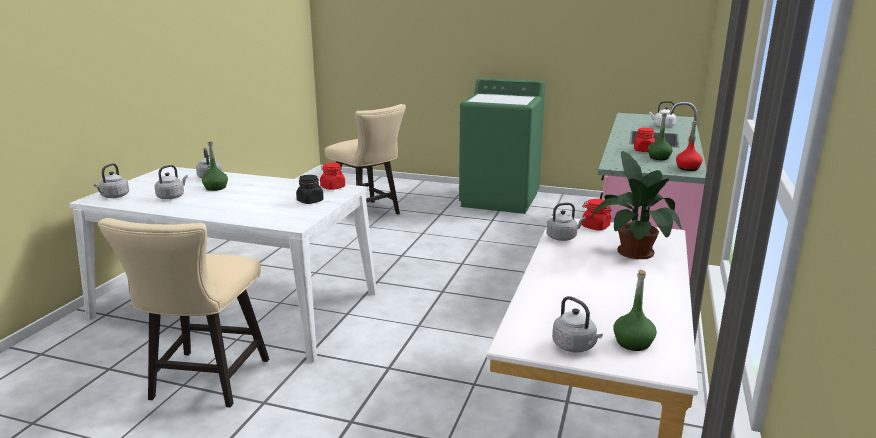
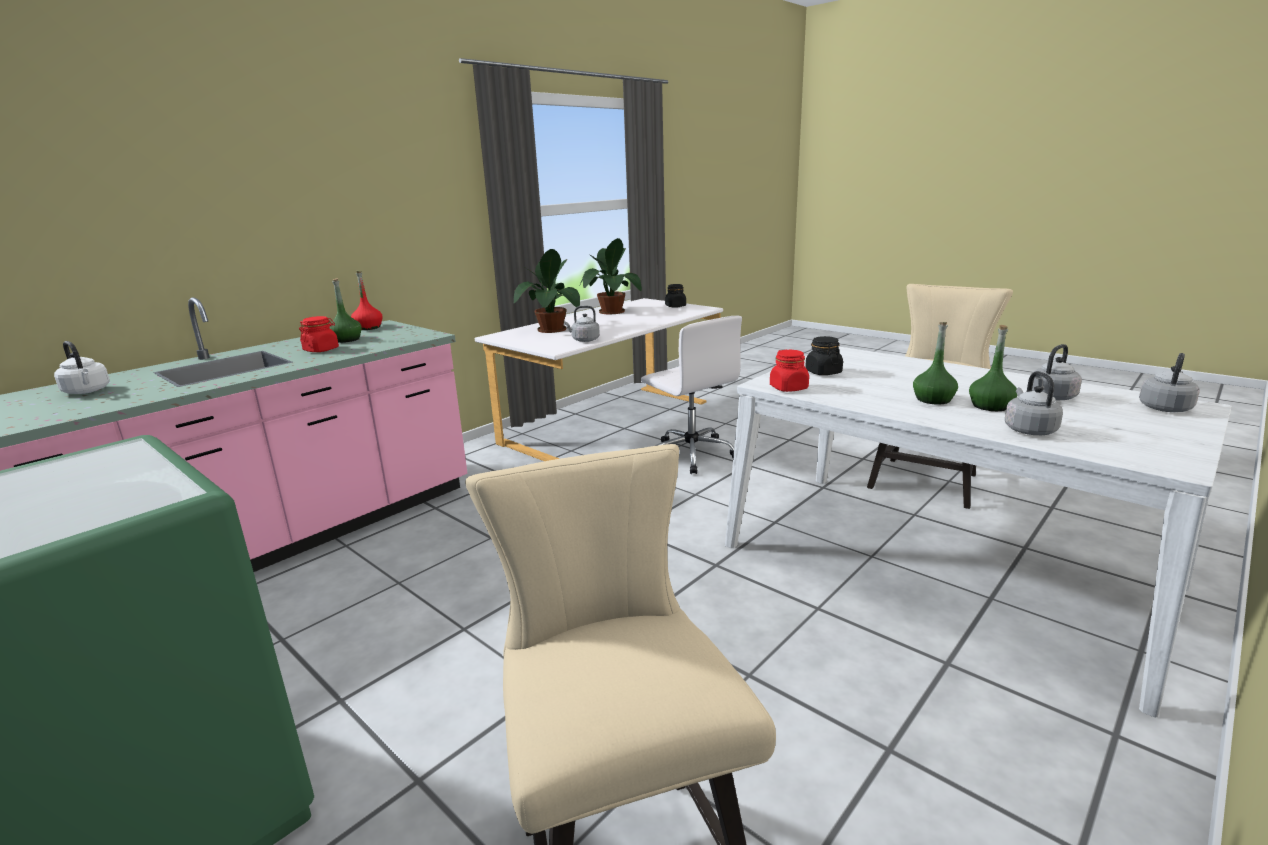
camera: 155 degrees left, 0 degrees up
(453, 371) = (690, 454): none -> white office chair
(575, 346) = (675, 306): grey kettle -> black jar
(595, 227) = (539, 344): red jar -> none
(633, 343) = (645, 305): green bottle -> green bottle (933, 399)
(645, 308) = (611, 312): none -> potted plant

